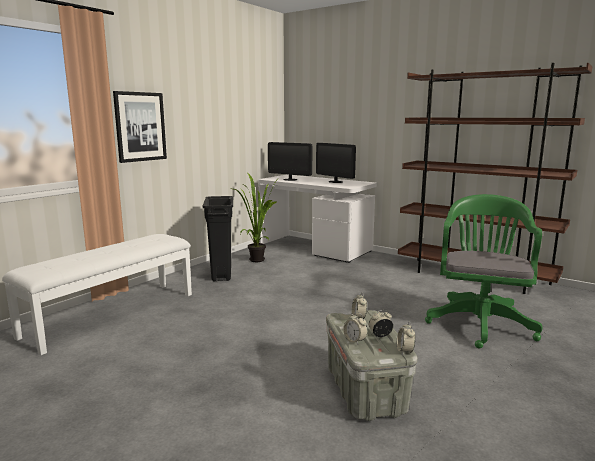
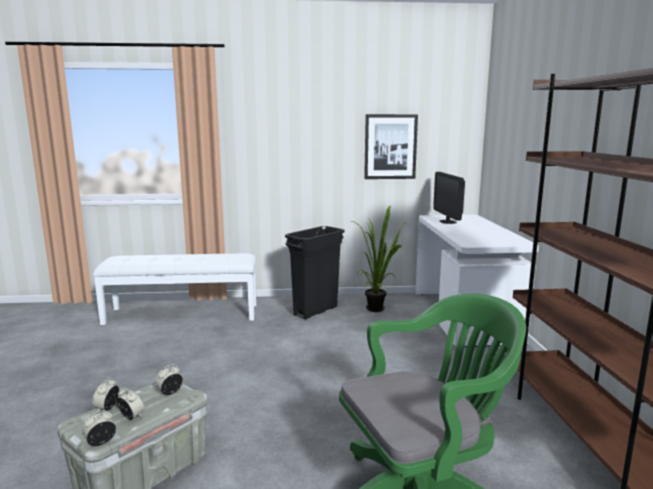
camera: 50 degrees right, 0 degrees up
(140, 127) = (258, 149): picture -> picture (390, 147)
(335, 182) = (486, 234): monitor -> none

